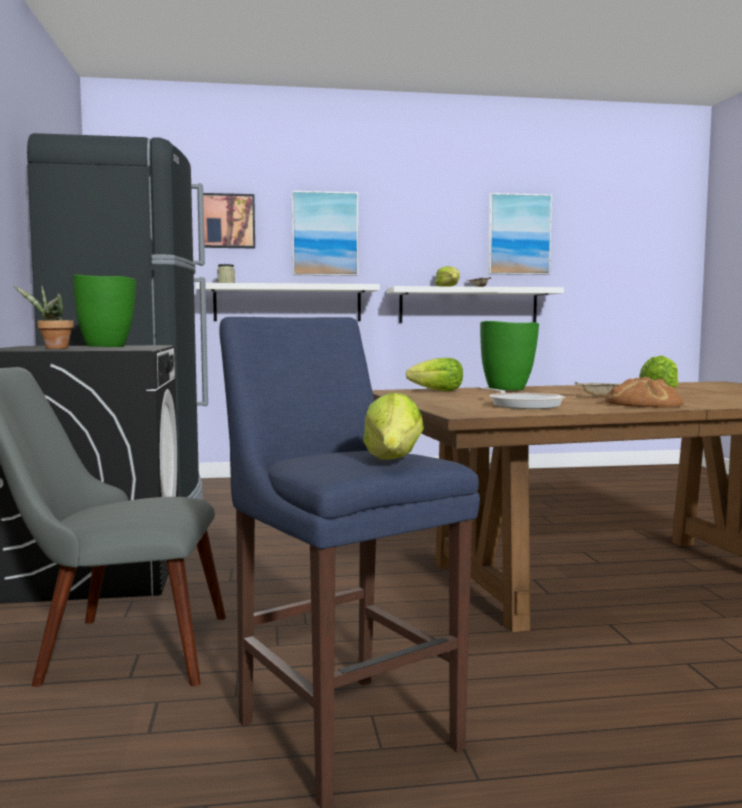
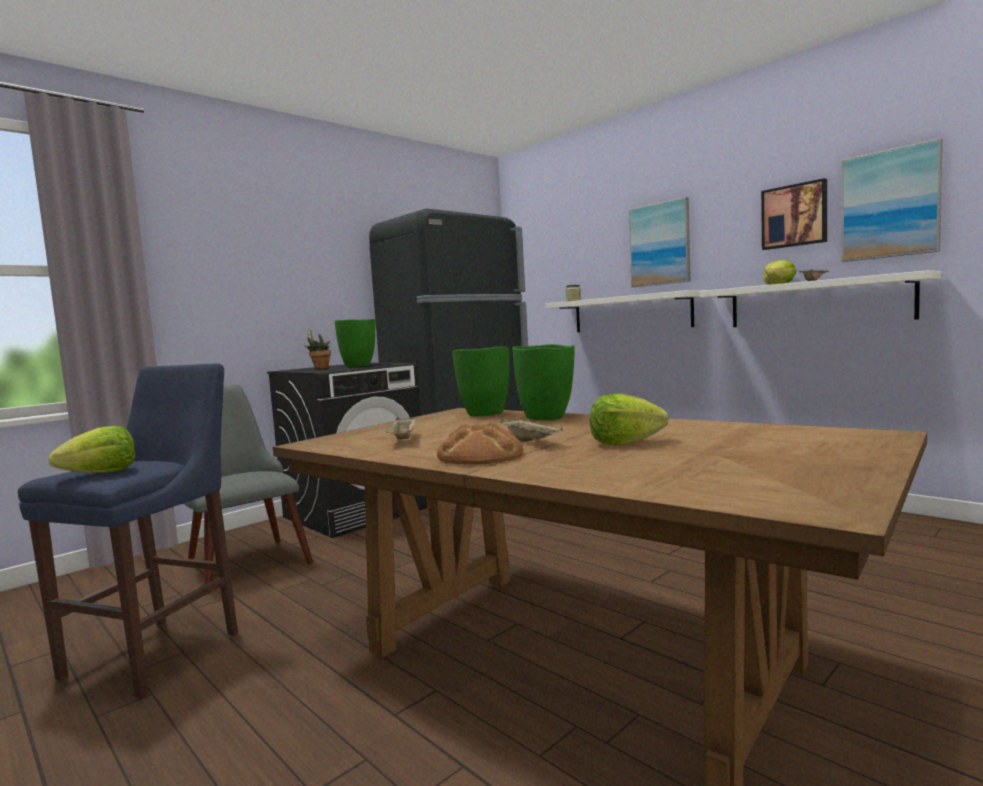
camera: 55 degrees right, 0 degrees up
(228, 221) = (585, 246): picture -> picture (794, 216)
(437, 391) = (484, 414): lettuce -> green vase
(523, 405) = (403, 439): frying pan -> beige tray

